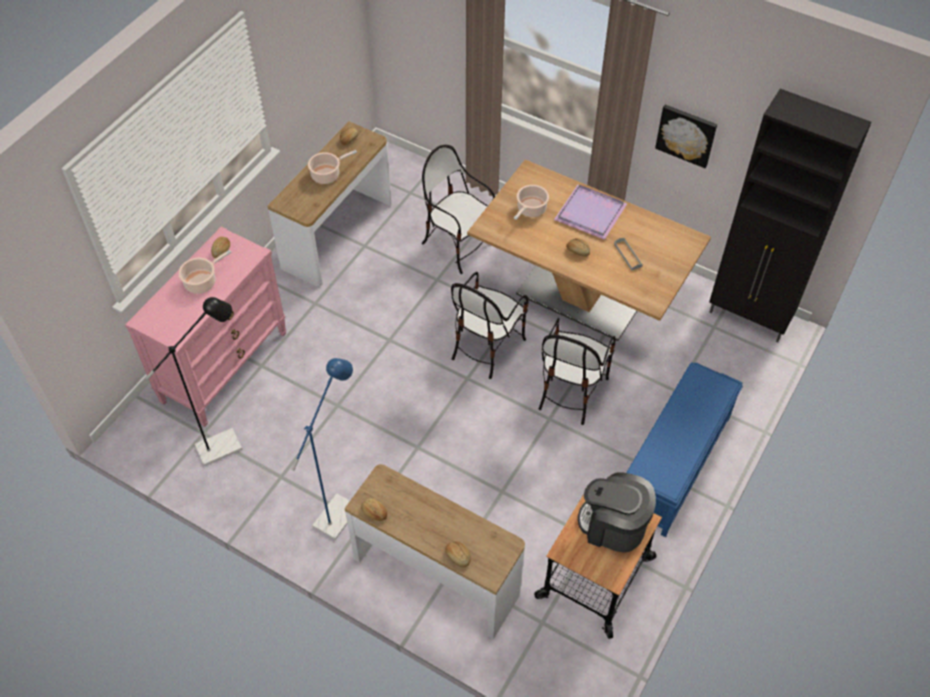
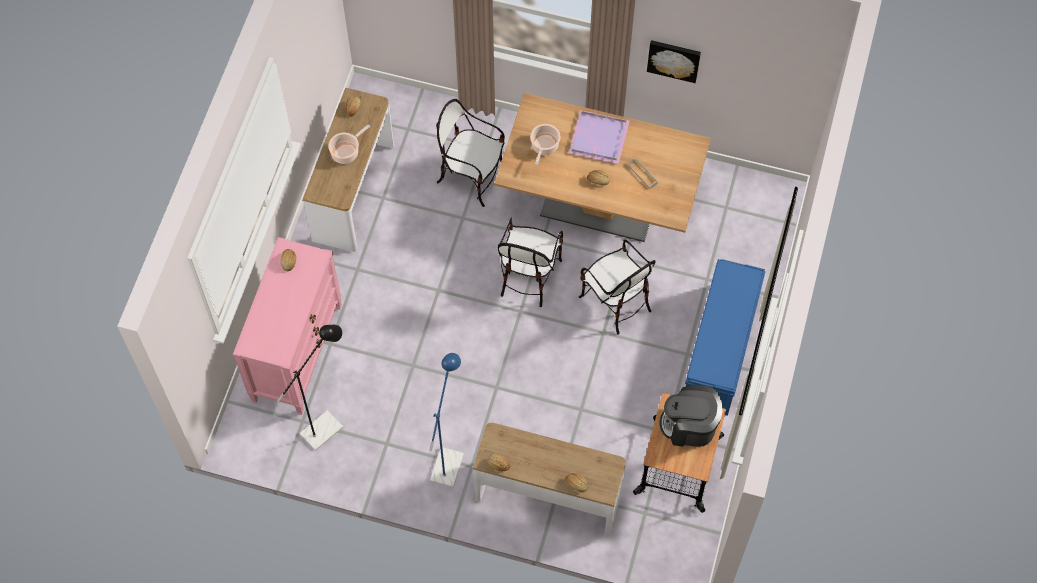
camera: 15 degrees left, 10 degrees up
(202, 281) = (284, 296): cooking pot -> none
(571, 391) = (615, 301): chair -> chair turned 45 degrees counterclockwise
(750, 318) = (756, 190): black cabinet -> none

